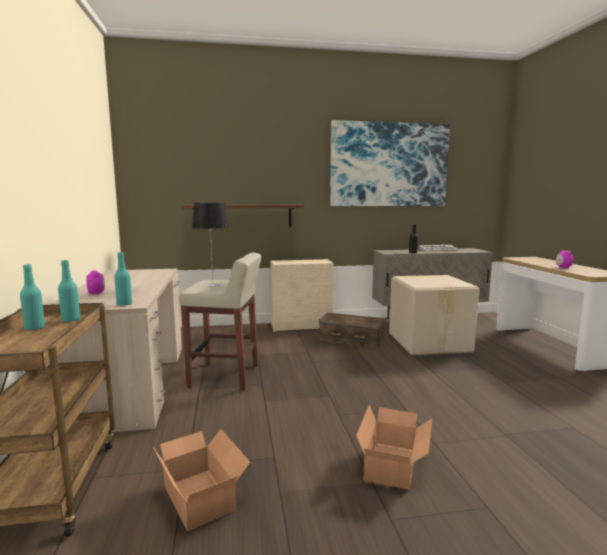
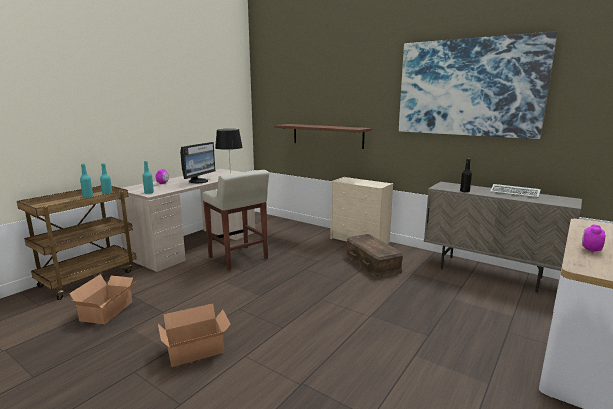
camera: 45 degrees right, 5 degrees up
(143, 283) = (199, 181): none -> monitor
(429, 342) = (435, 292): cardboard box -> none

